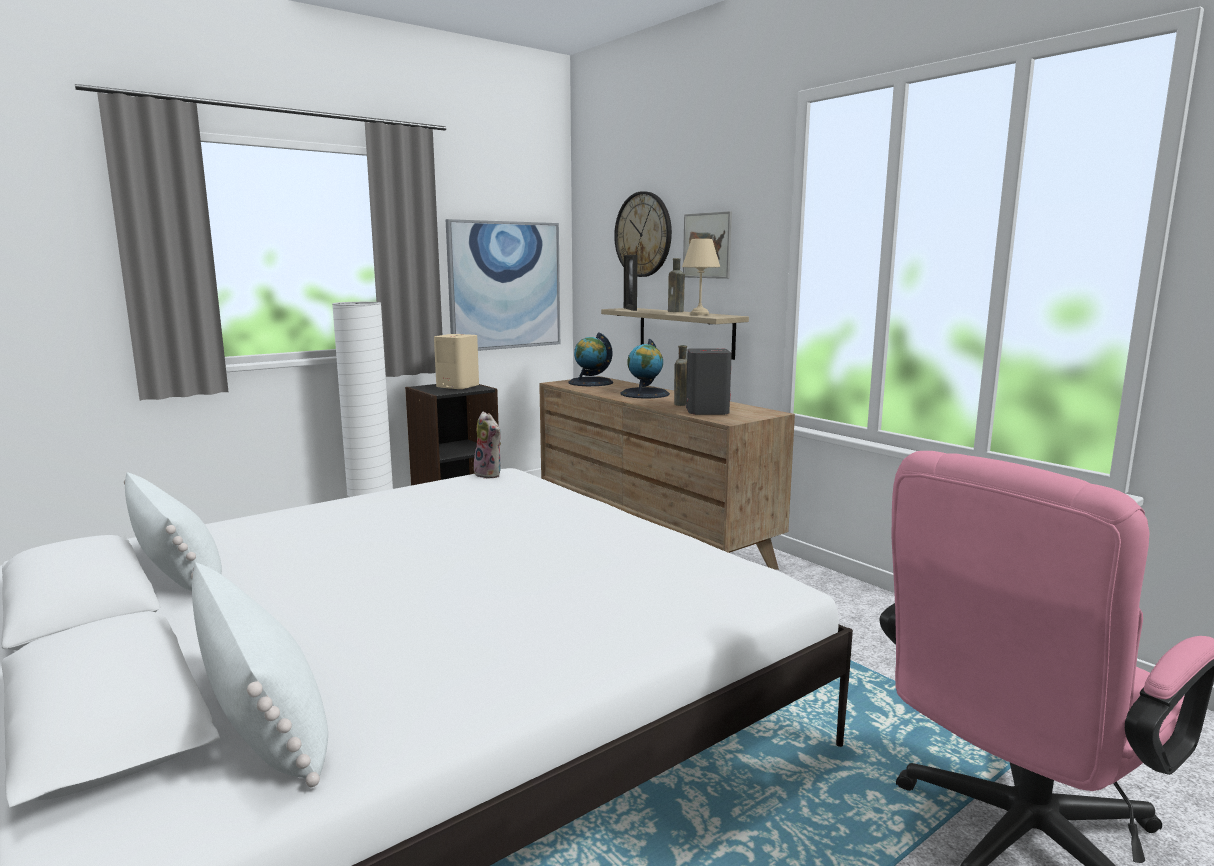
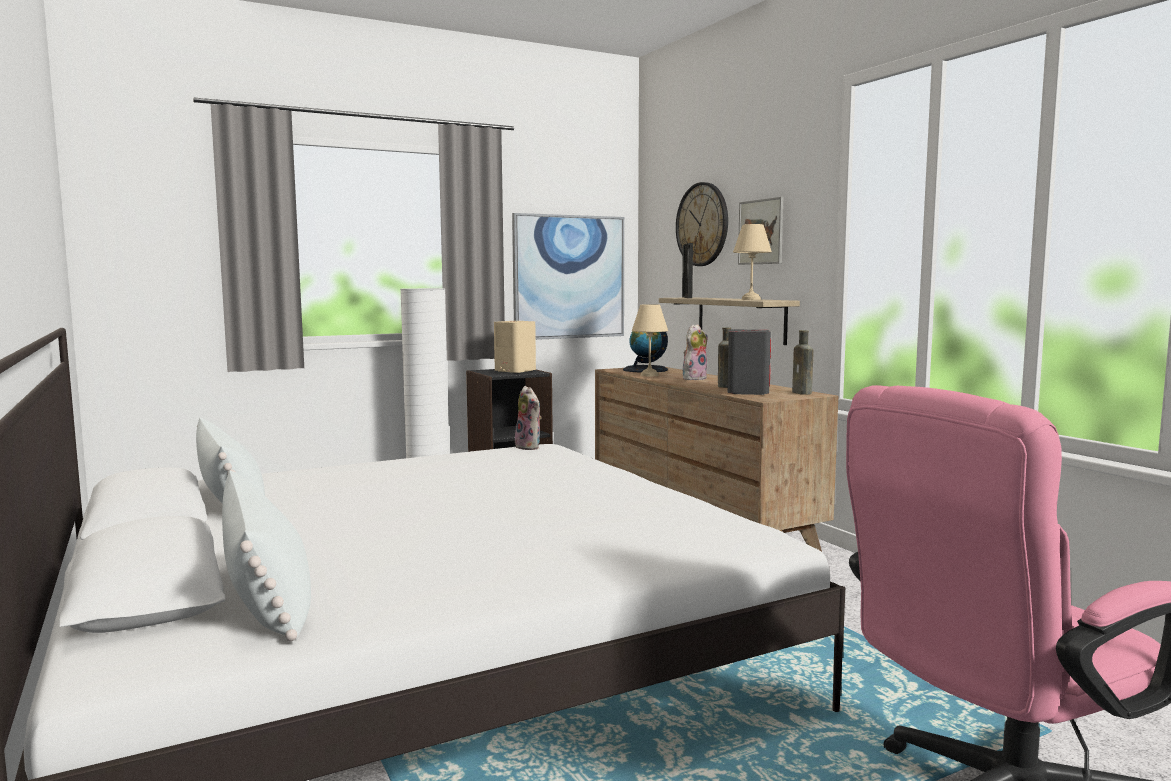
camera: 10 degrees right, 5 degrees down
(597, 390) = (648, 375): none -> beige table lamp
(645, 394) = (694, 378): globe -> plush toy
(676, 311) = (730, 298): brown bottle -> brown bottle (802, 393)

